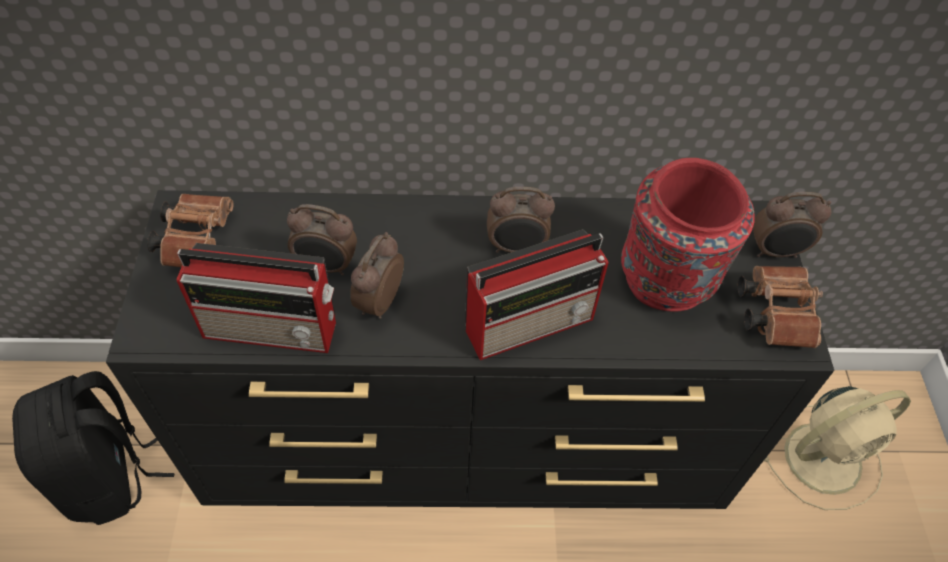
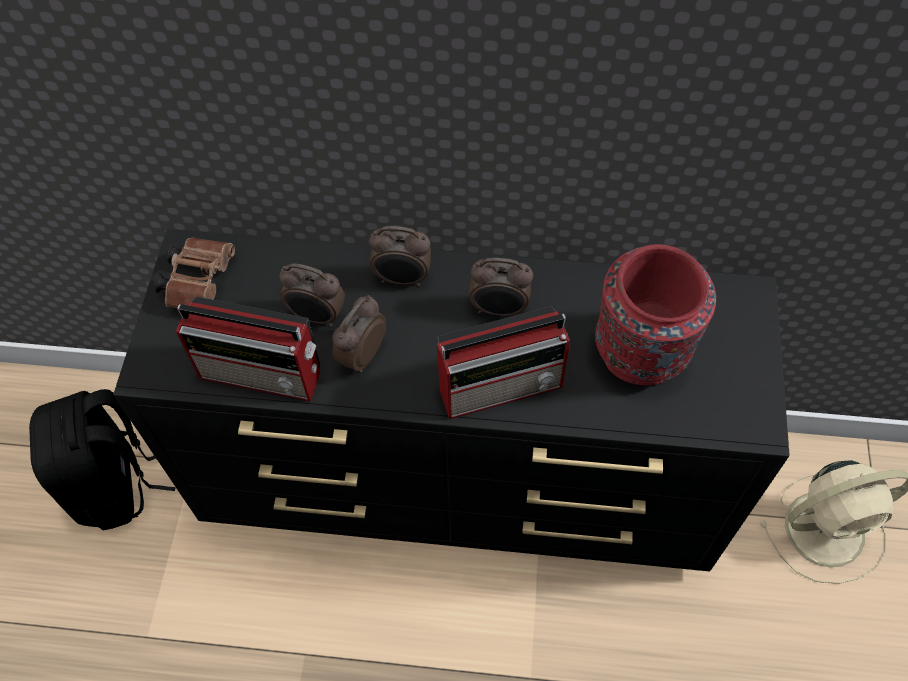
camera: 10 degrees right, 5 degrees up
(773, 312) = (741, 393): brown binoculars -> none
(776, 252) = (756, 331): alarm clock -> alarm clock (402, 279)

